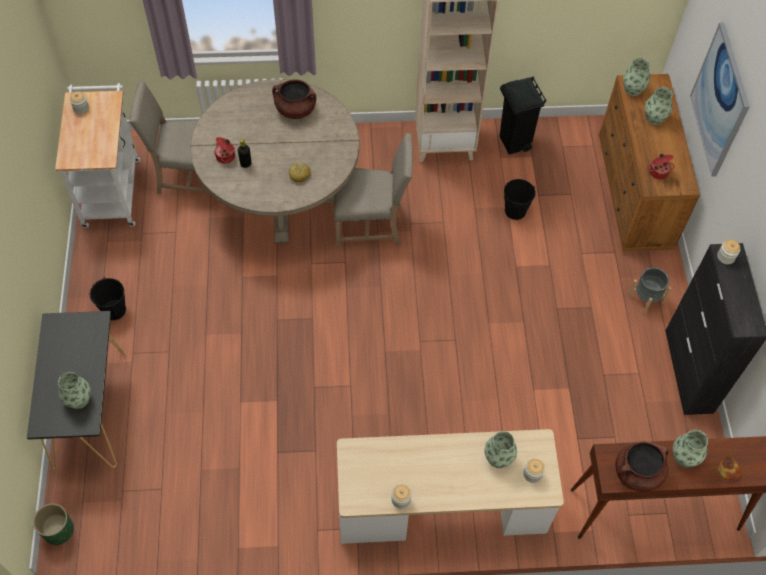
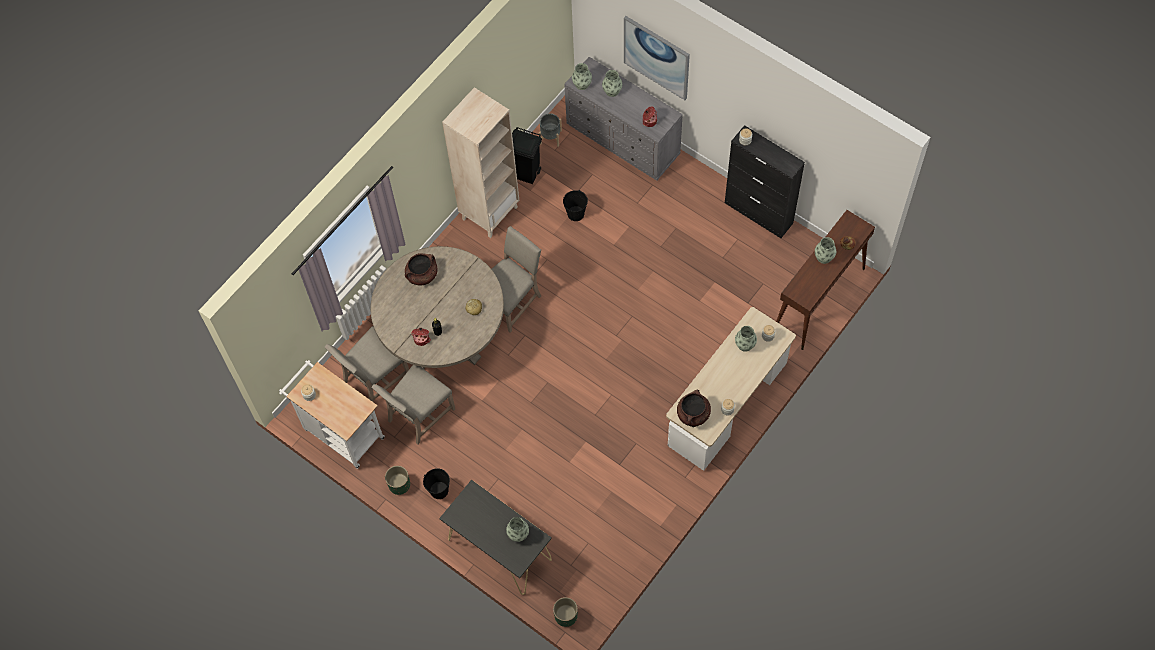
camera: 45 degrees left, 5 degrees up
(93, 273) = (399, 485): none -> green planter
(181, 237) = (419, 415): none -> beige chair
(634, 193) = (623, 140): brown dresser -> grey dresser
(637, 473) = (813, 286): brown cooking pot -> brown cooking pot (693, 414)
(645, 298) = (696, 195): grey planter -> grey planter (550, 137)

